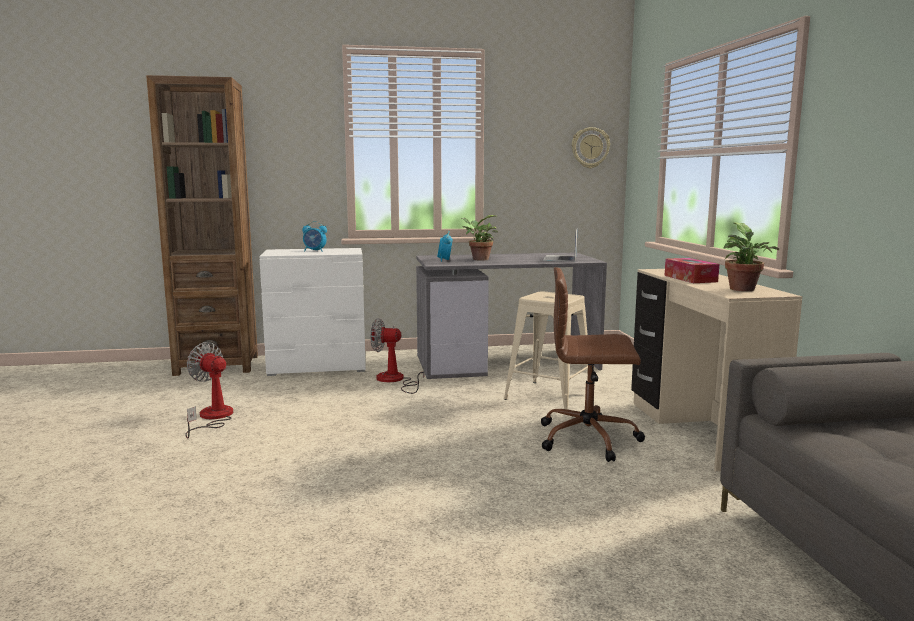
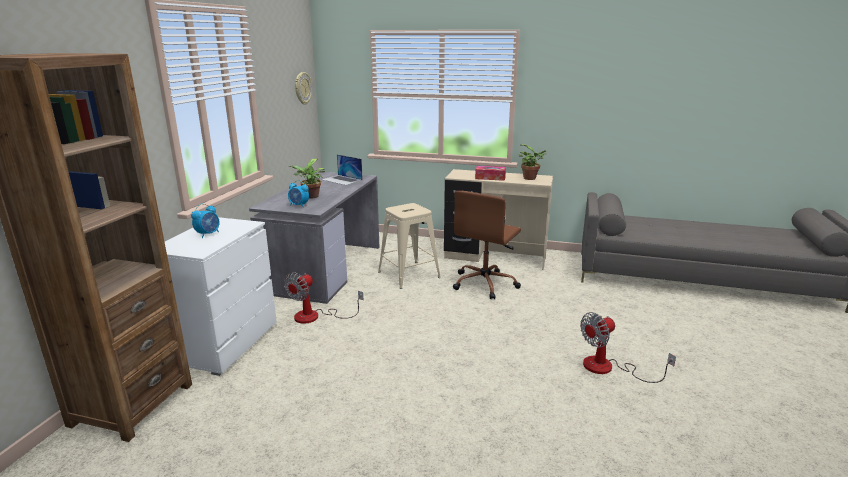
camera: 65 degrees left, 10 degrees up
(212, 418) = (316, 420): fan -> fan (608, 368)

